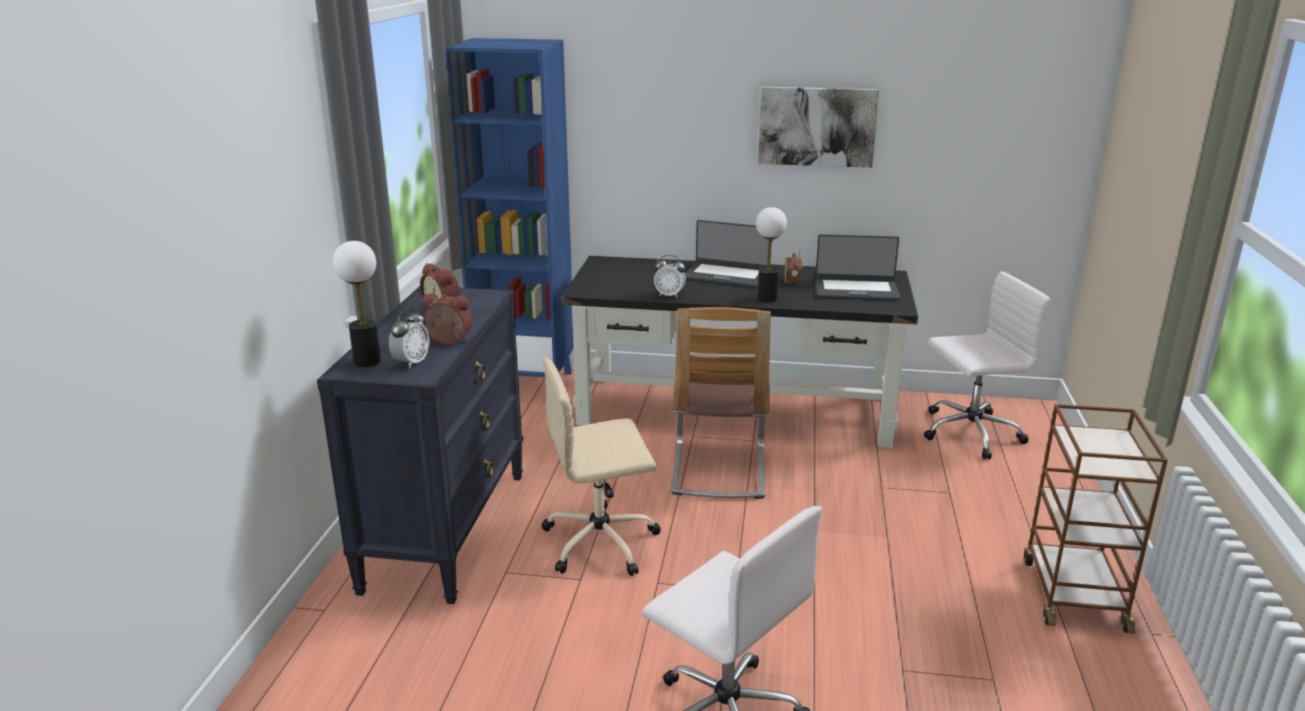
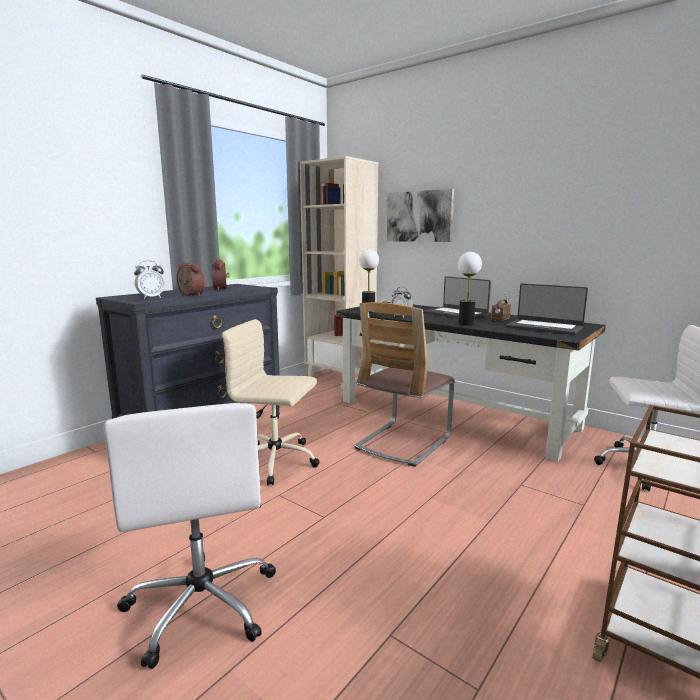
camera: 30 degrees right, 10 degrees down
(368, 361) = (134, 296): table lamp -> table lamp (368, 311)
(526, 383) = (341, 379): blue bookcase -> beige bookcase
(817, 126) = (536, 208): picture -> picture (419, 216)

